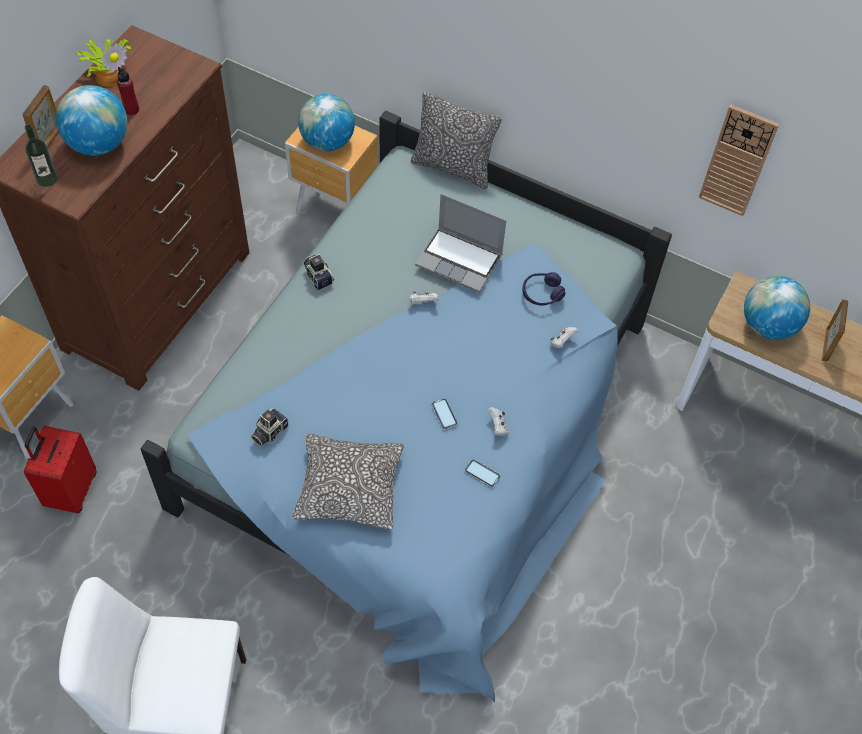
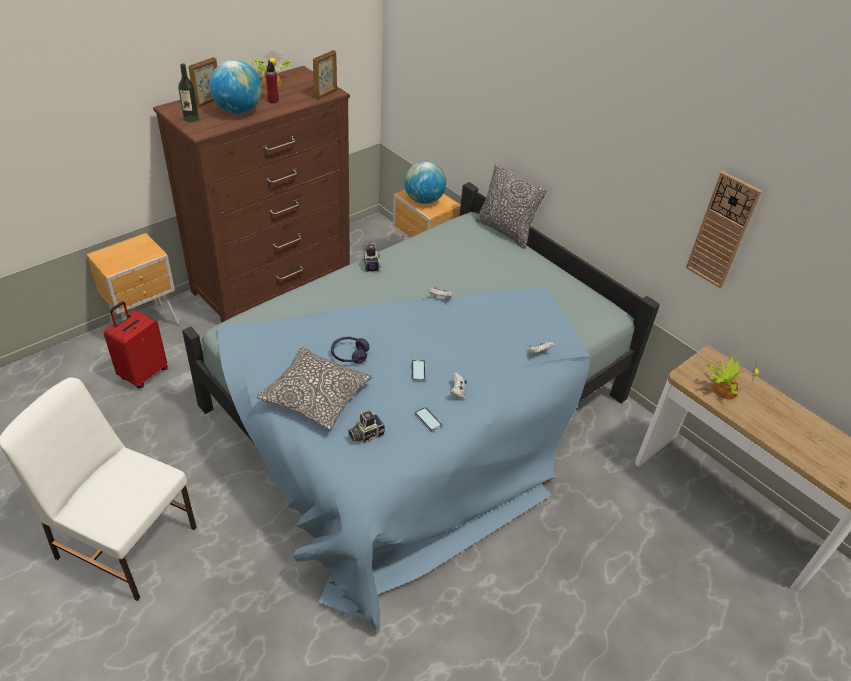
camera: 20 degrees right, 15 degrees down
(269, 432) = (277, 342): camera -> camera (365, 434)
(460, 260) = (482, 281): laptop -> none
(542, 293) = (537, 318): purple headphones -> purple headphones (349, 354)
(768, 325) = (723, 389): globe -> potted plant
(826, 345) = (774, 418): picture frame -> picture frame (326, 93)

